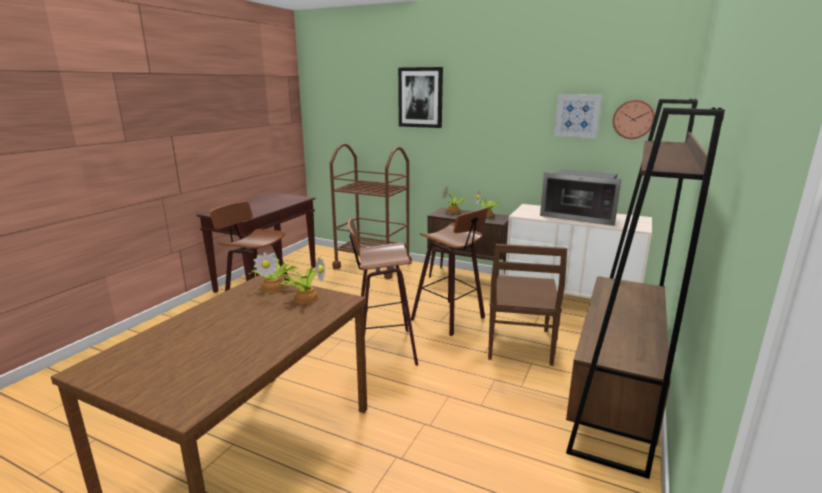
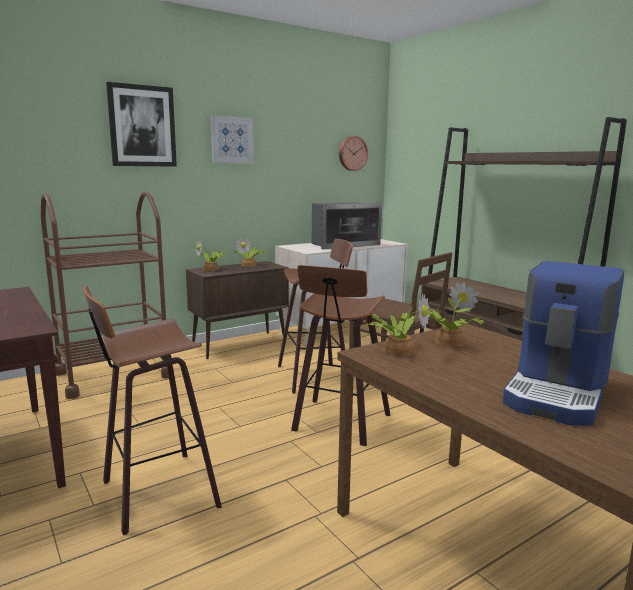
camera: 60 degrees left, 5 degrees down
(214, 342) = (559, 392): none -> coffee machine
(577, 115) = (312, 150): picture -> picture (232, 140)

